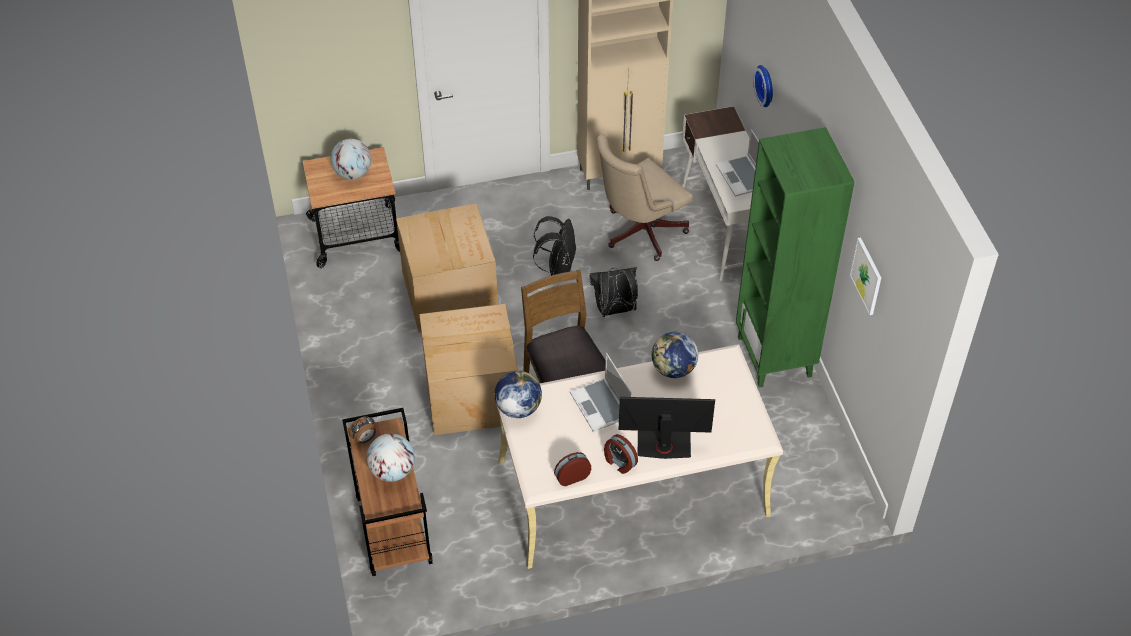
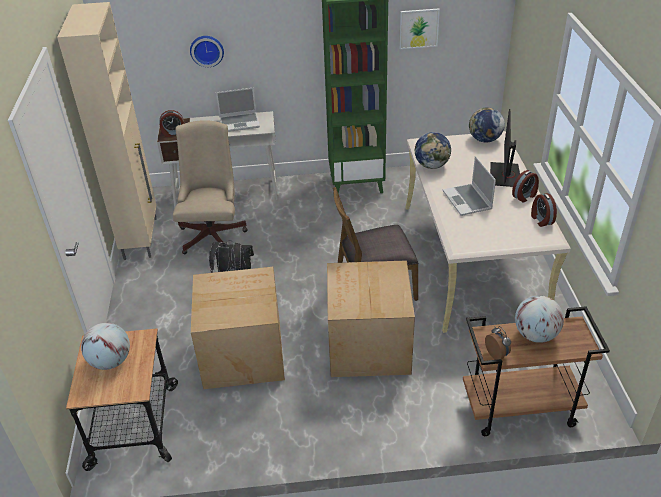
camera: 80 degrees left, 10 degrees down
(518, 408) = (470, 244): globe -> globe (484, 140)
(601, 406) = (468, 201): laptop -> laptop turned 90 degrees clockwise
(614, 310) = (292, 253): black backpack -> none
(639, 233) = (213, 233): beige office chair -> beige office chair turned 150 degrees counterclockwise
(705, 124) = (173, 133): none -> alarm clock

